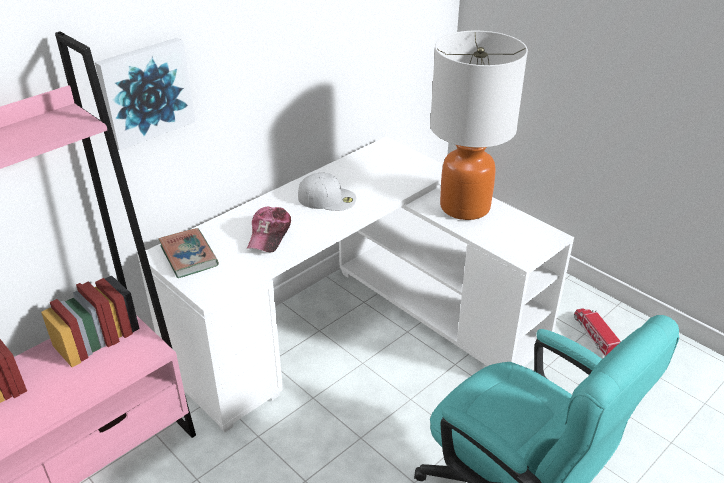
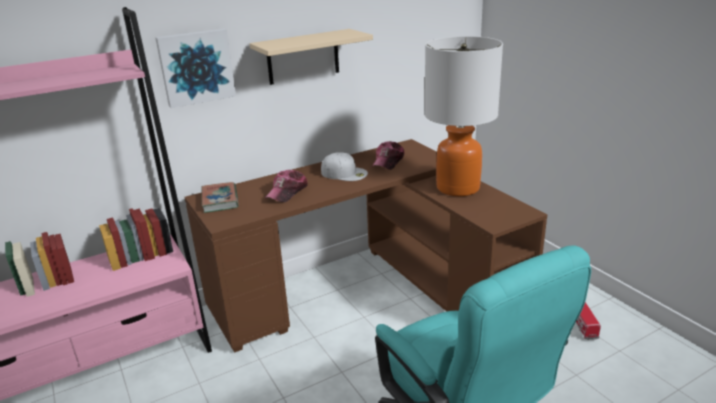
camera: 15 degrees right, 10 degrees down
(269, 58) = (303, 57): none -> beige shelf
(358, 329) = (369, 292): white desk -> brown desk
(373, 175) = (388, 161): none -> cap

